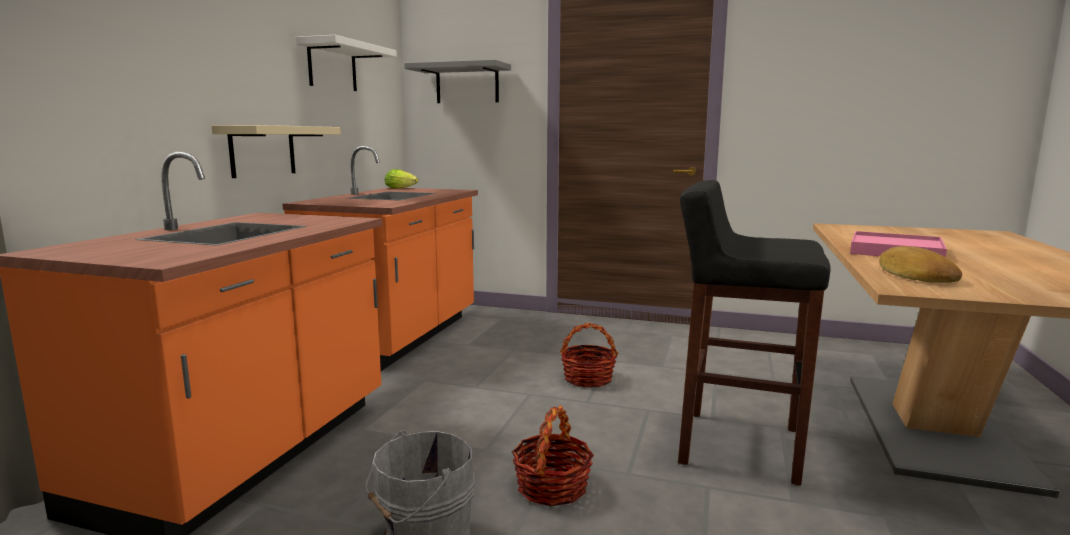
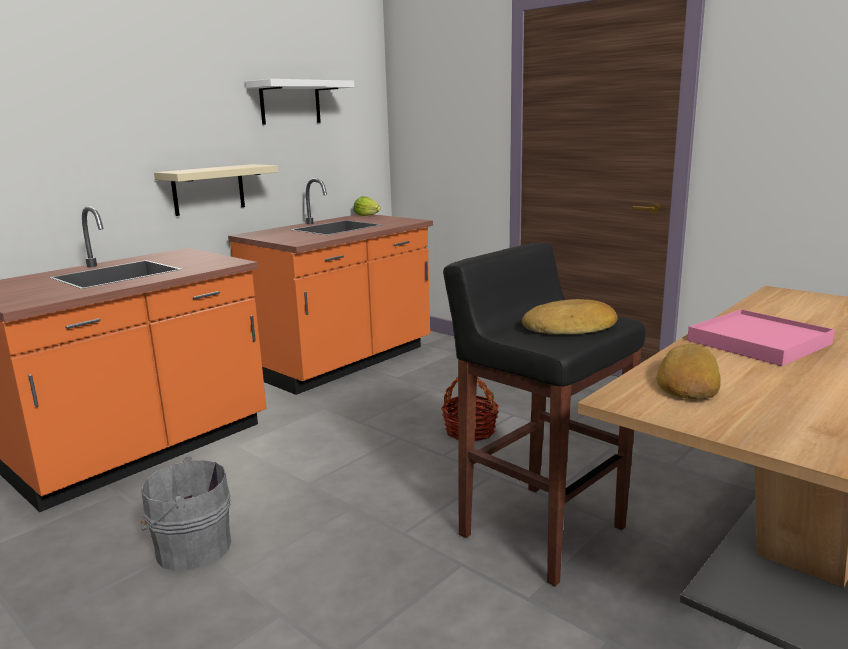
camera: 25 degrees right, 5 degrees up
(467, 84) = (439, 107): grey shelf -> none
(552, 487) = (326, 530): basket -> none
(784, 245) = (571, 328): none -> bread

